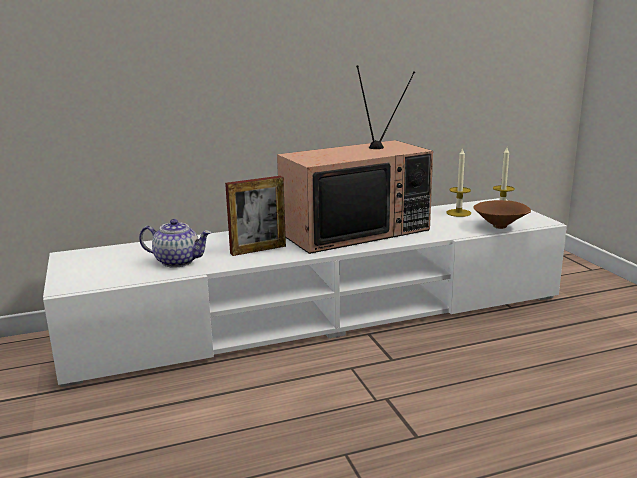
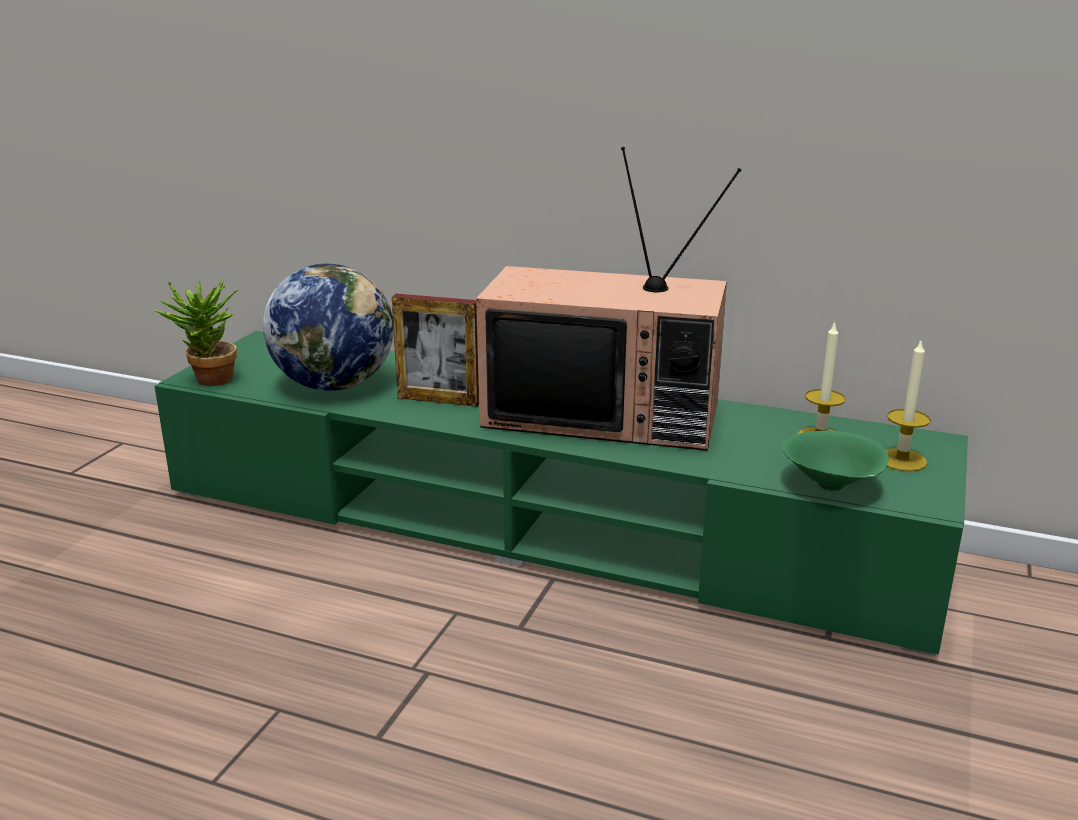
camera: 40 degrees right, 5 degrees up
(84, 285) = (209, 382): none -> potted plant
(178, 261) = (334, 385): teapot -> globe
(321, 315) = (540, 525): white tv stand -> green tv stand
(501, 227) = (832, 487): brown bowl -> green bowl

